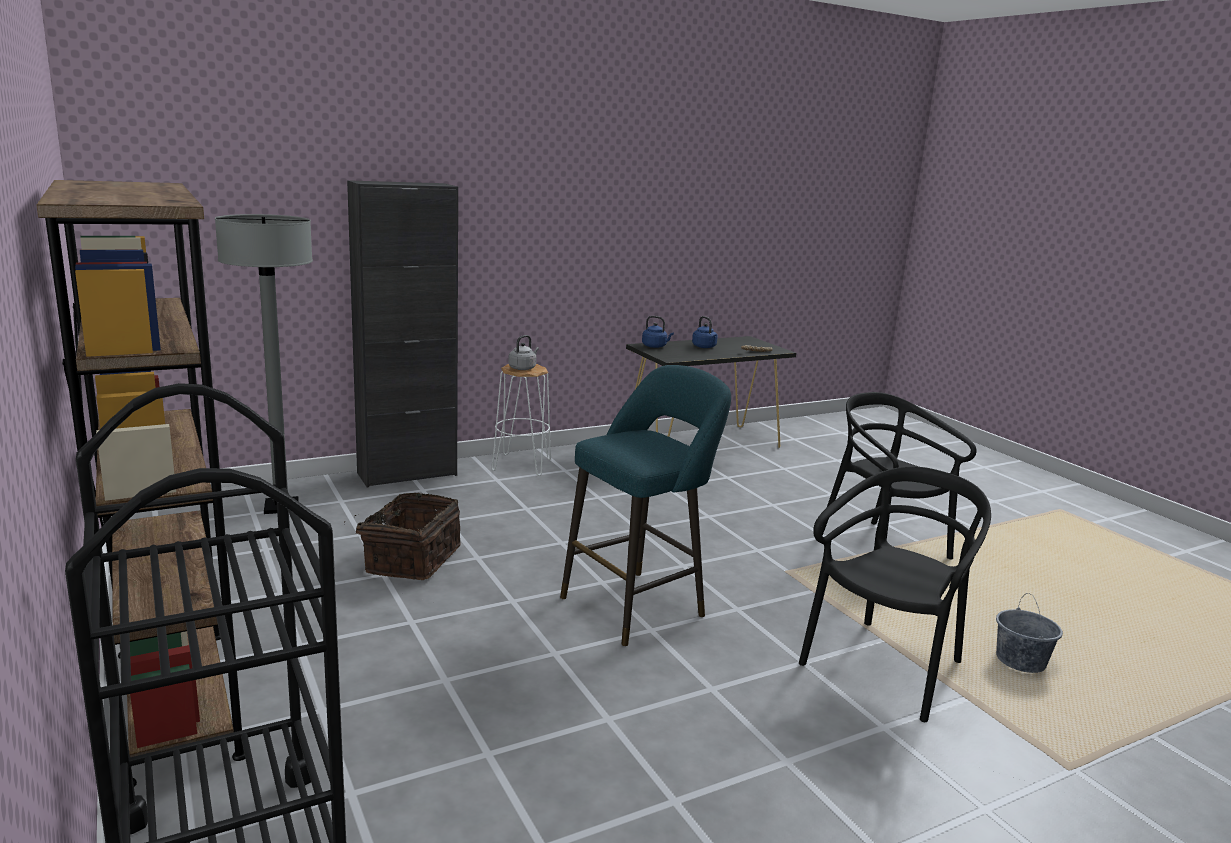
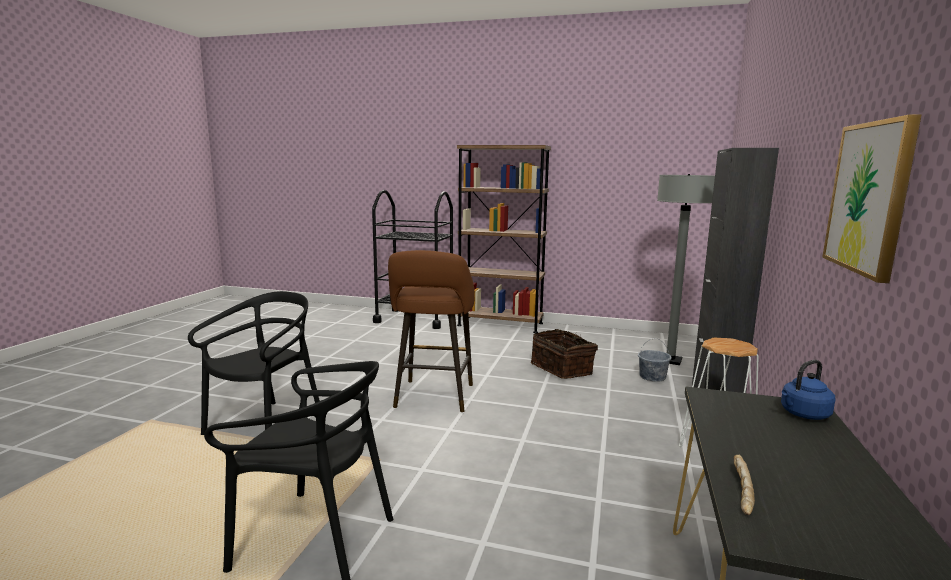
camera: 135 degrees right, 5 degrees down
(523, 368) = (726, 343): grey kettle -> none
(625, 223) = (869, 197): none -> picture
(638, 604) = (433, 398): turquoise stool -> brown stool
(705, 347) = (799, 455): blue kettle -> none
(885, 667) = (266, 427): black chair -> black chair turned 150 degrees counterclockwise
(1020, 661) = (162, 472): grey bucket -> grey bucket (652, 377)

